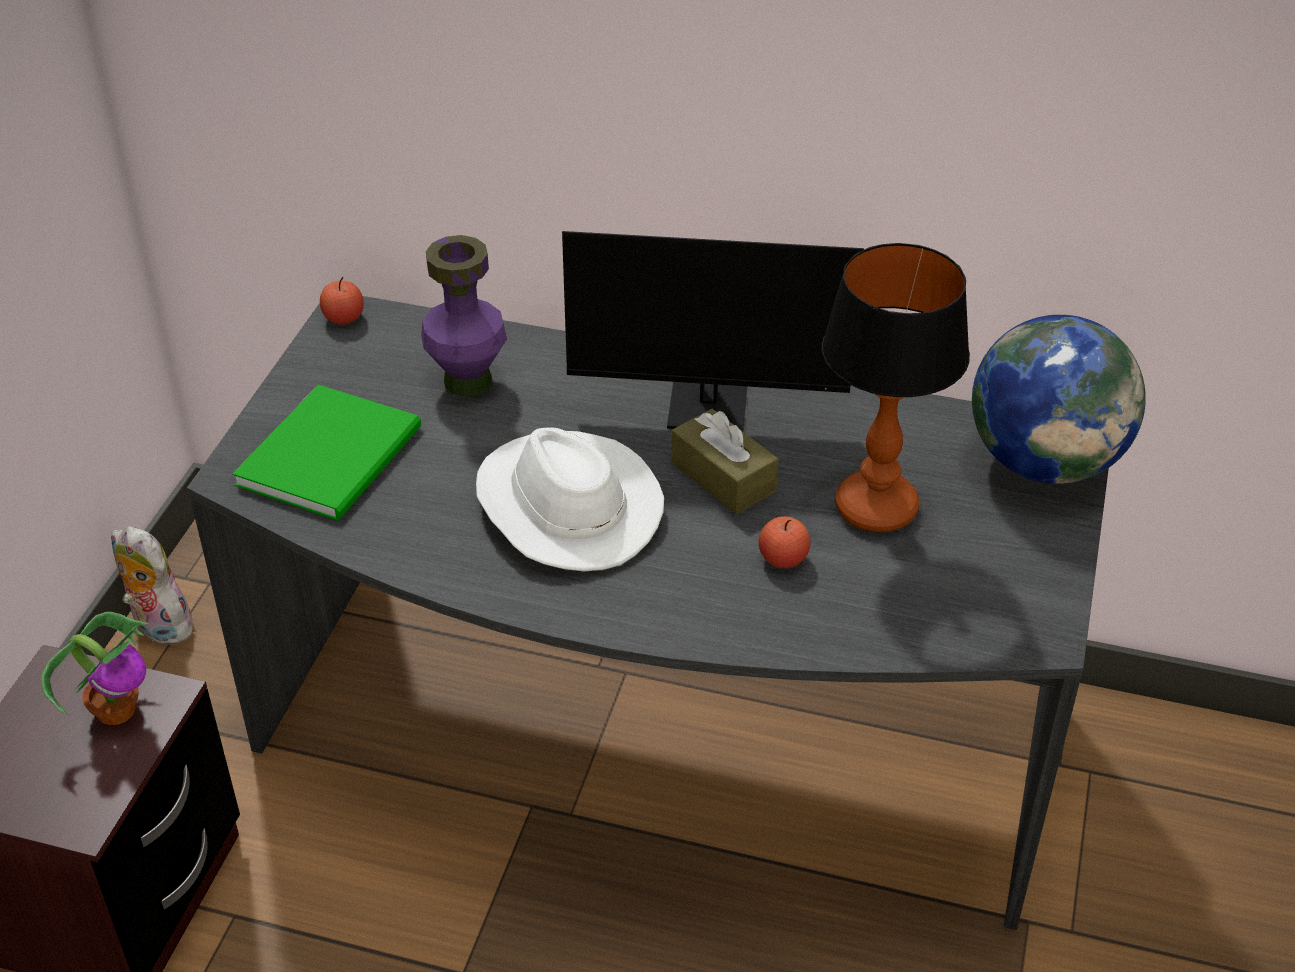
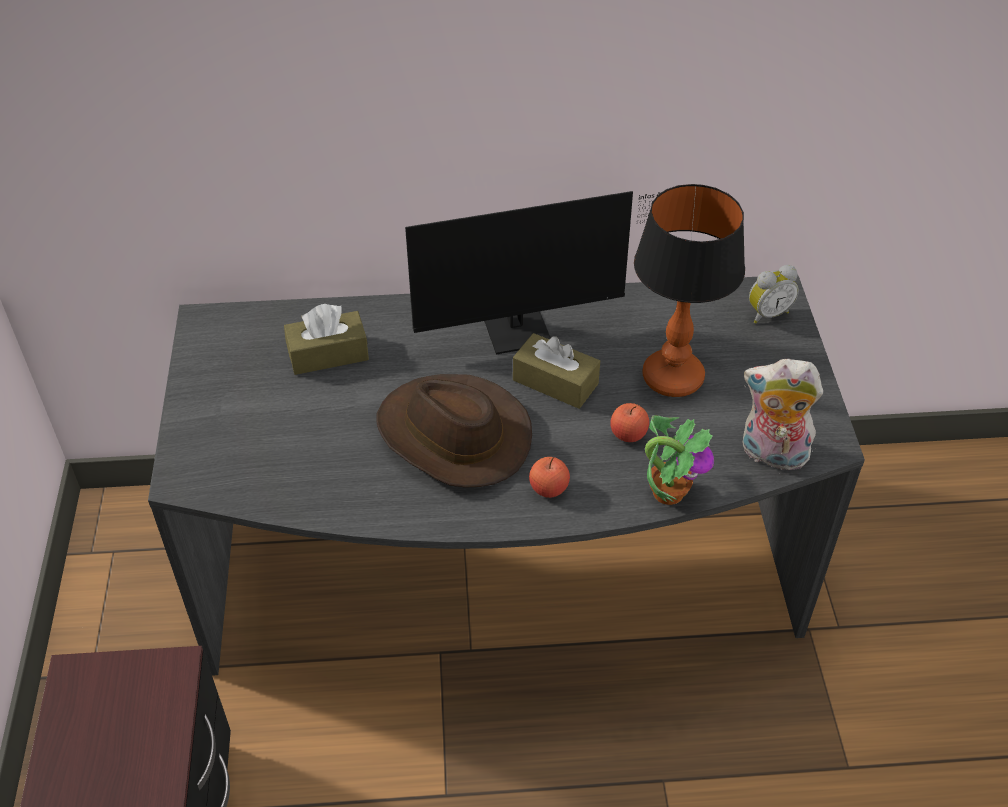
camera: 20 degrees left, 5 degrees up
(116, 709) = (140, 690): potted plant -> potted plant (667, 491)
(158, 626) = (87, 598): plush toy -> plush toy (771, 455)
(336, 454) = (255, 440): green book -> none
(344, 318) = (204, 325): apple -> apple (548, 488)
(467, 381) = (328, 354): purple vase -> brown tissue box
(565, 506) = (452, 435): white hat -> brown hat
(1044, 462) = (767, 313): globe -> alarm clock

